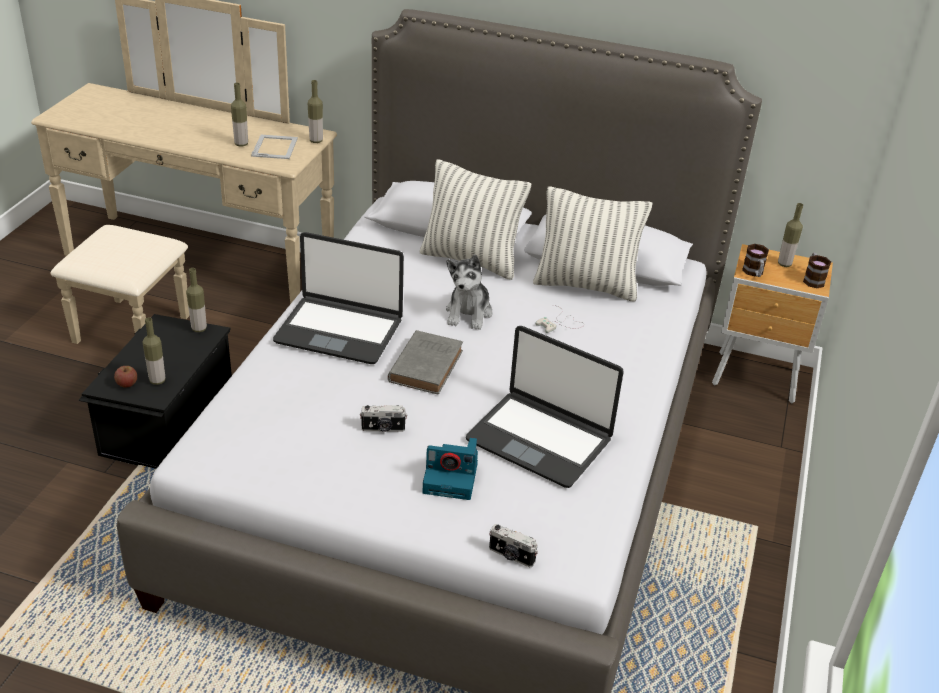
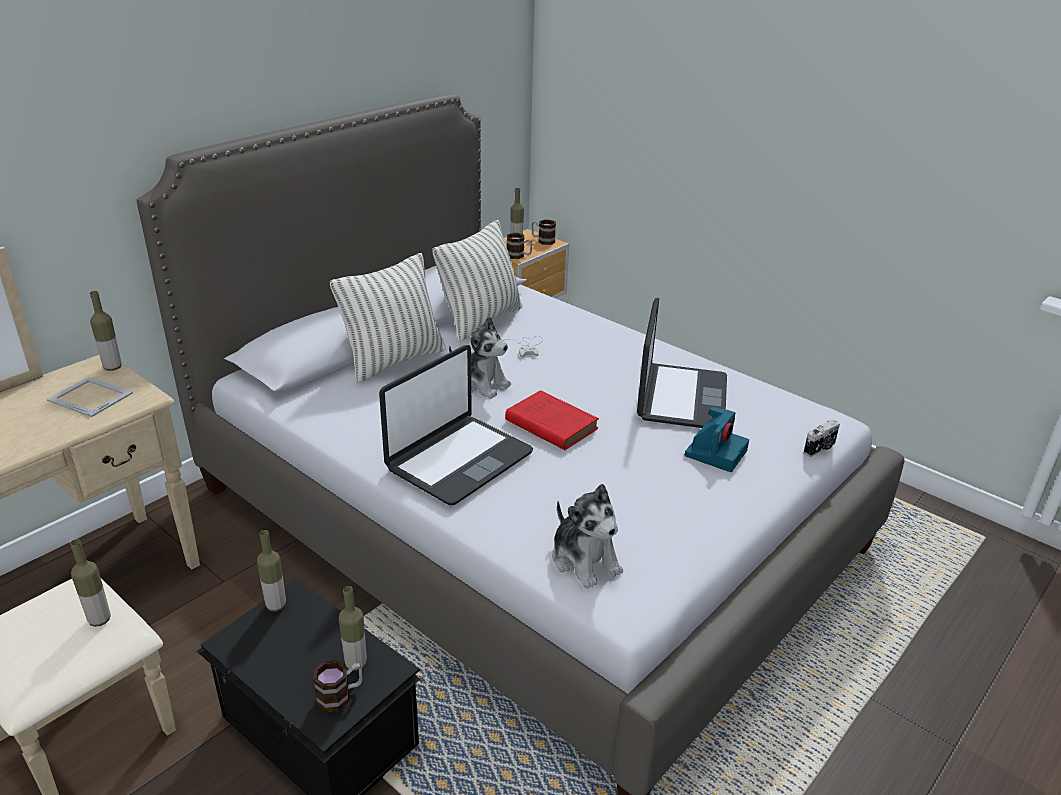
camera: 65 degrees left, 5 degrees down
(127, 384) = (340, 696): apple -> mug
(241, 144) = (50, 418): bottle -> bottle (99, 620)
(241, 425) = (585, 560): none -> plush toy
(383, 429) = (634, 471): camera -> none
(426, 365) = (549, 424): grey book -> red book
(540, 439) = (681, 398): laptop -> laptop turned 45 degrees counterclockwise

